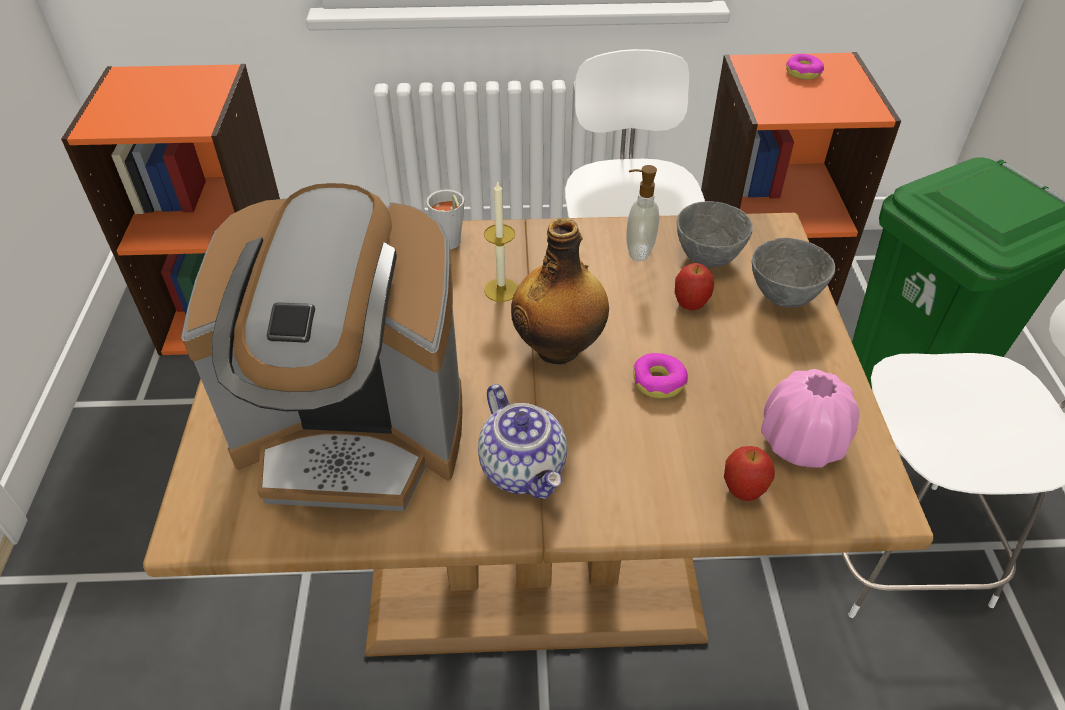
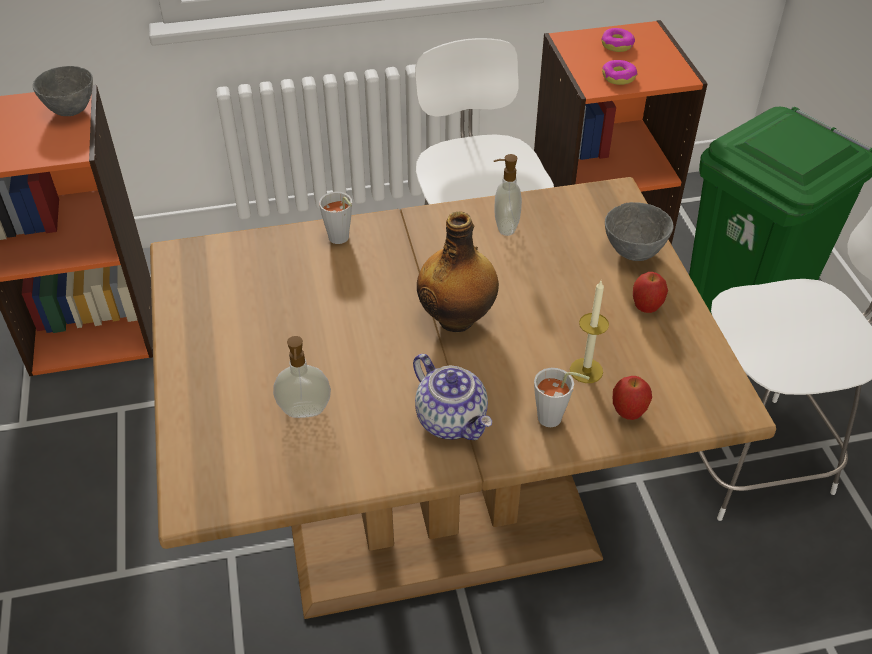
camera: 10 degrees left, 0 degrees up
(355, 434) = (305, 412): coffee machine -> soap dispenser
(501, 290) = (396, 274): candle -> candle (586, 370)
(649, 486) = (555, 419): none -> grey cup
(659, 382) = (545, 336): donut -> donut (618, 77)
(690, 305) = (558, 268): apple -> apple (646, 308)
(706, 258) = (563, 226): grey bowl -> grey bowl (70, 110)
(800, 442) = (666, 369): pink vase -> none

